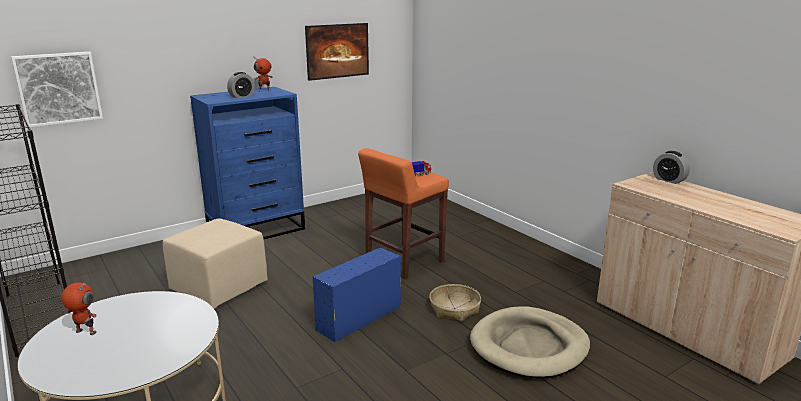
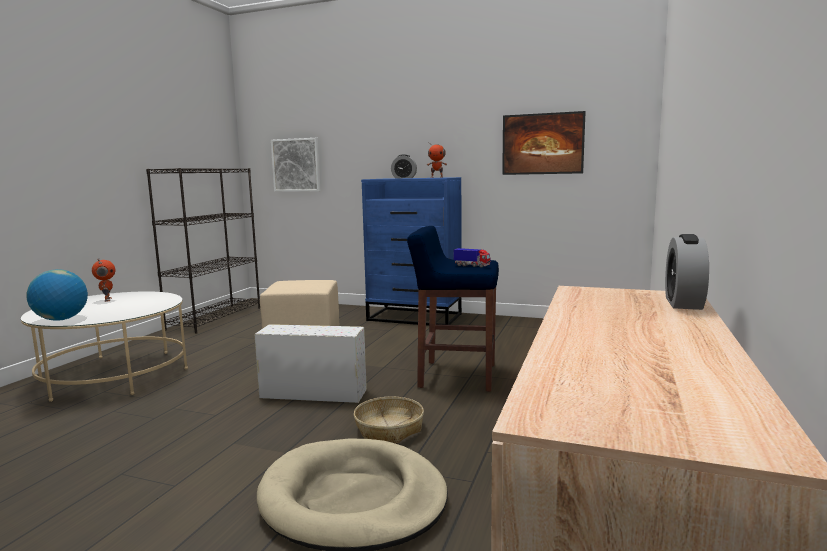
camera: 55 degrees right, 10 degrees down
(146, 367) = (61, 319): none -> globe
(358, 318) = (312, 393): blue storage box -> white storage box
(403, 261) = (456, 376): orange stool -> blue stool

